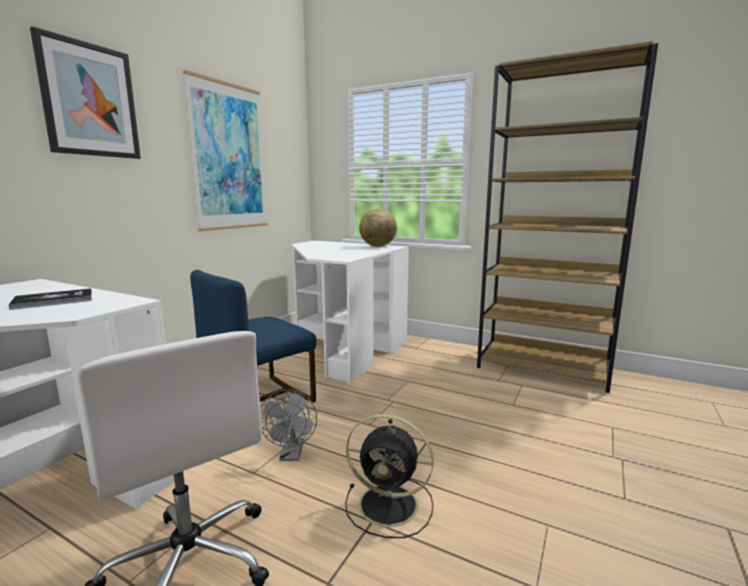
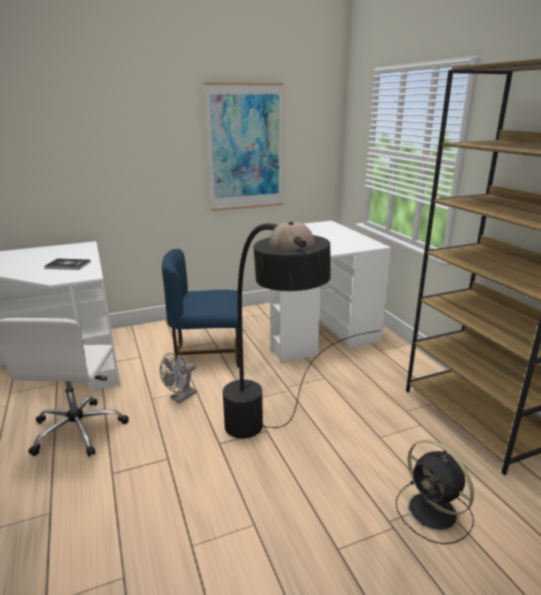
camera: 40 degrees right, 10 degrees up
(90, 100) = (129, 122): picture -> none
(378, 246) = (361, 242): globe -> none
(391, 505) = (188, 456): black fan -> black fan (434, 513)
(466, 453) = (278, 452): none -> black floor lamp

